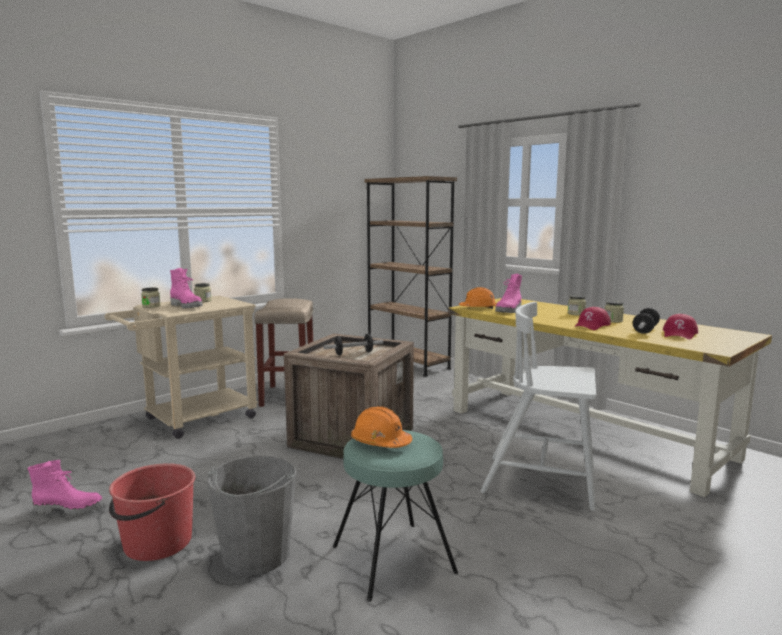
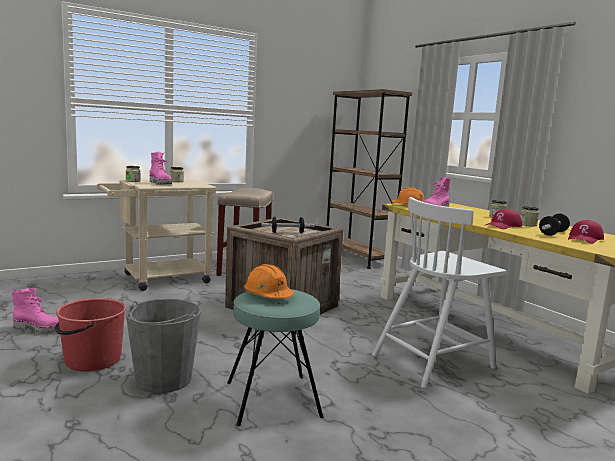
camera: 10 degrees right, 0 degrees up
(542, 482) = (434, 361): white chair -> white chair turned 60 degrees counterclockwise

